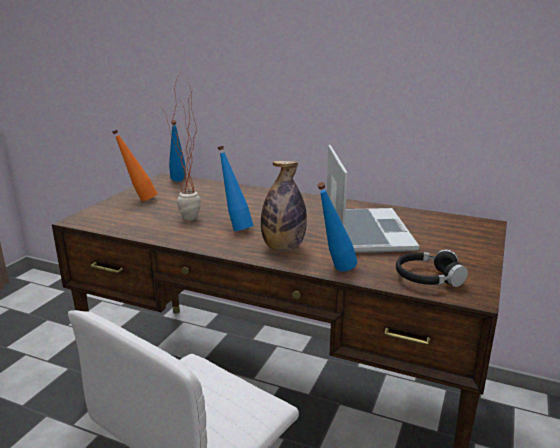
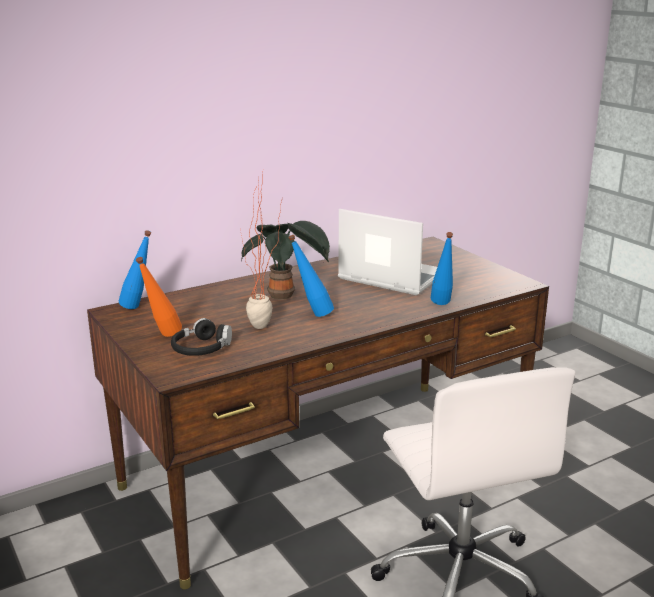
camera: 55 degrees left, 0 degrees up
(258, 210) = (284, 296): none -> potted plant
(283, 247) = (379, 310): bottle -> none
(428, 278) = (486, 285): black headphones -> black headphones (201, 348)

